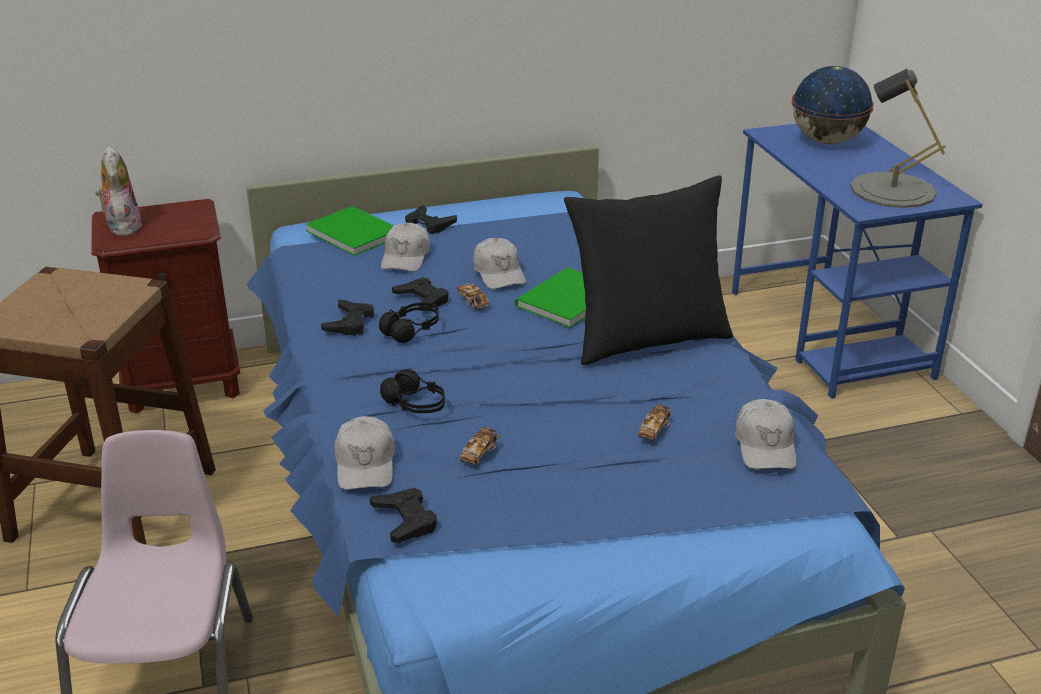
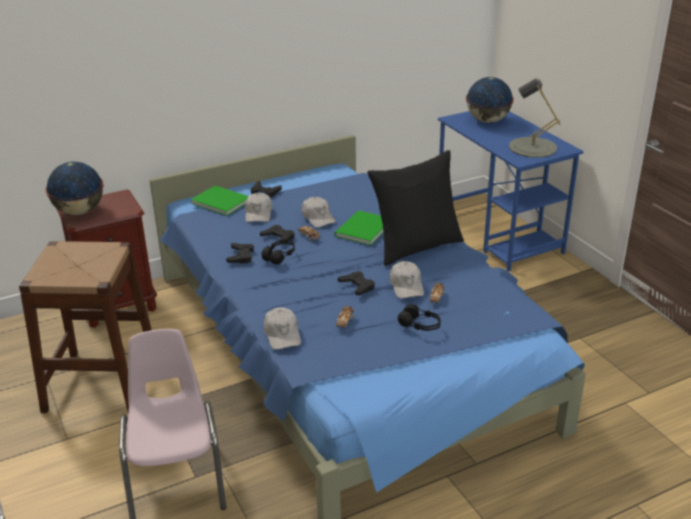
camera: 10 degrees left, 0 degrees up
(122, 226) = (80, 212): plush toy -> globe
(405, 520) = (316, 361): black game controller -> black game controller (357, 286)
(415, 405) = (298, 298): black headphones -> black headphones (420, 325)
(765, 446) = (499, 298): white cap -> white cap (406, 286)

